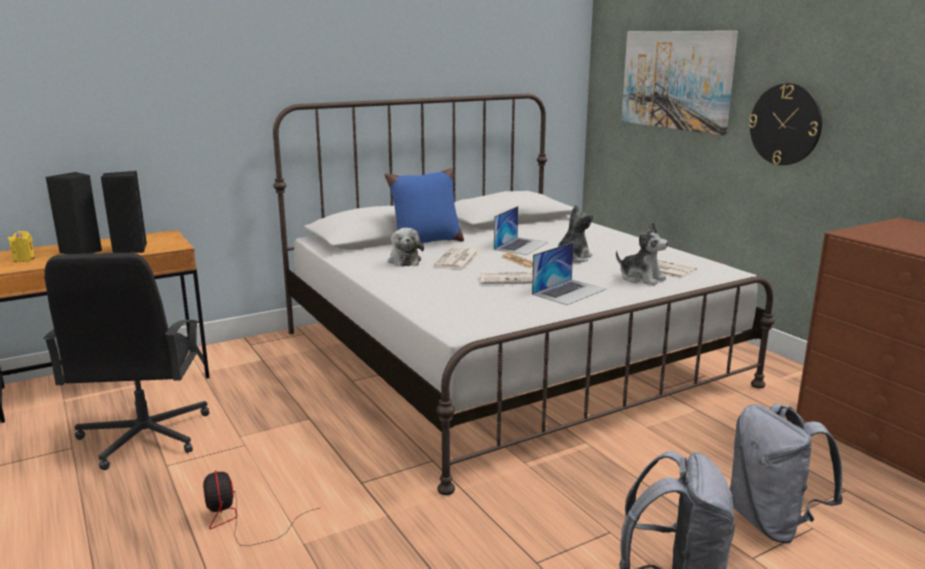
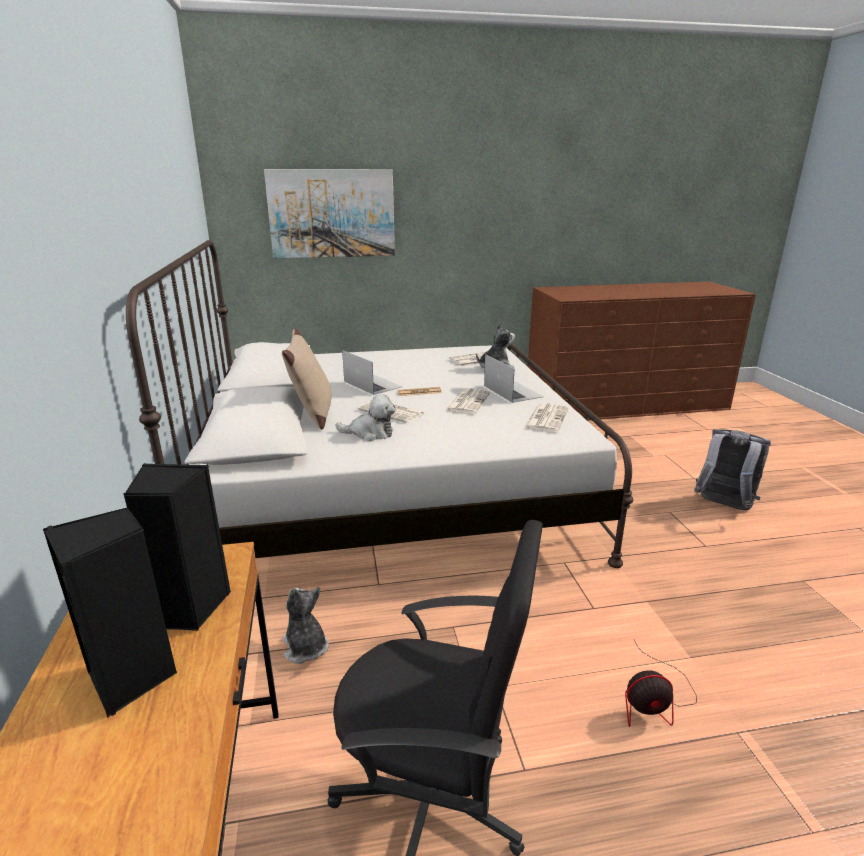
camera: 70 degrees left, 5 degrees up
(24, 259) = (102, 785): yellow candle -> none
(426, 242) = (312, 415): blue pillow -> beige pillow
(500, 310) = (546, 418): none -> newspaper
(572, 258) = (427, 376): plush toy -> plush toy (305, 647)
(772, 523) = (660, 463): grey backpack -> none
(785, 124) = (445, 240): wall clock -> none

